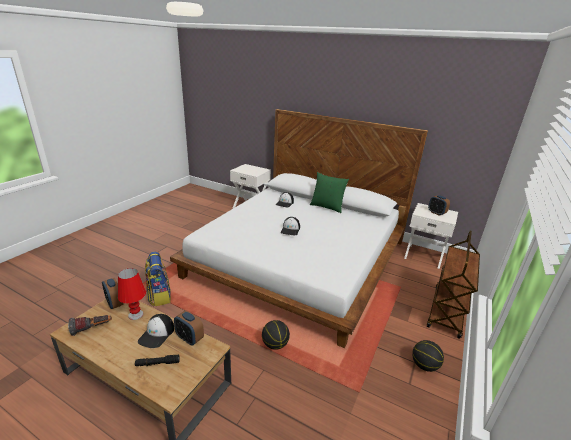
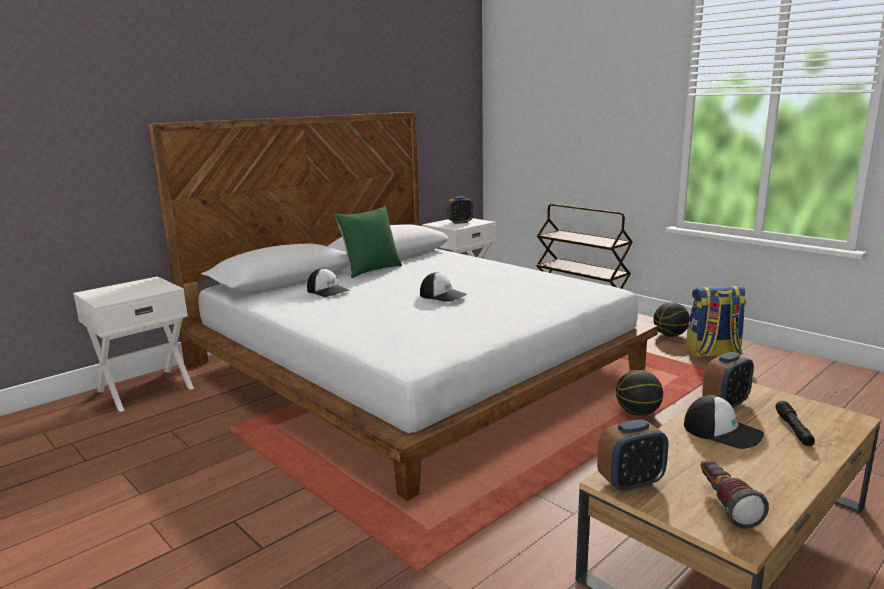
camera: 70 degrees left, 10 degrees down
(136, 314) = (668, 455): red table lamp -> none
(159, 296) = (471, 531): backpack -> backpack (713, 353)

